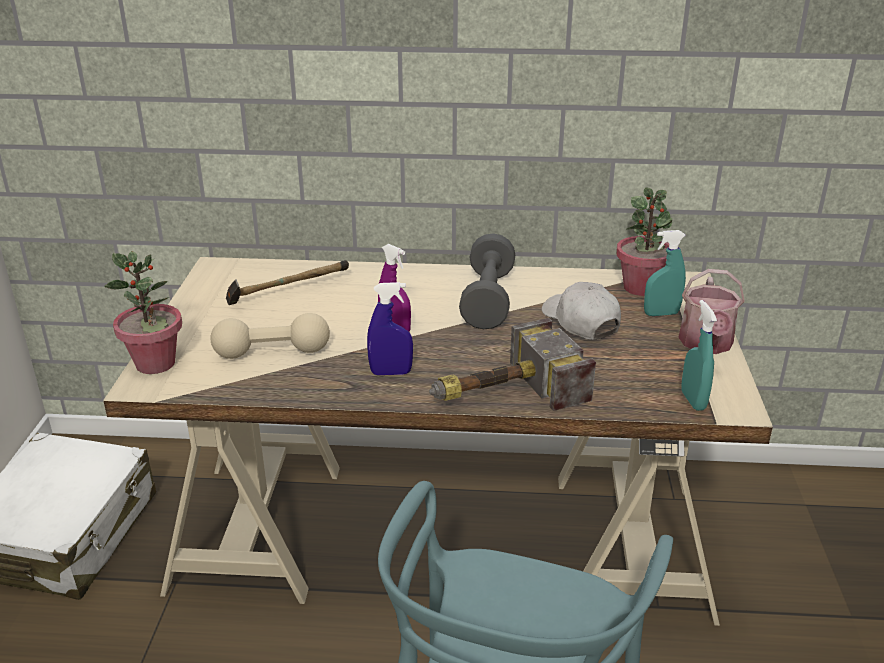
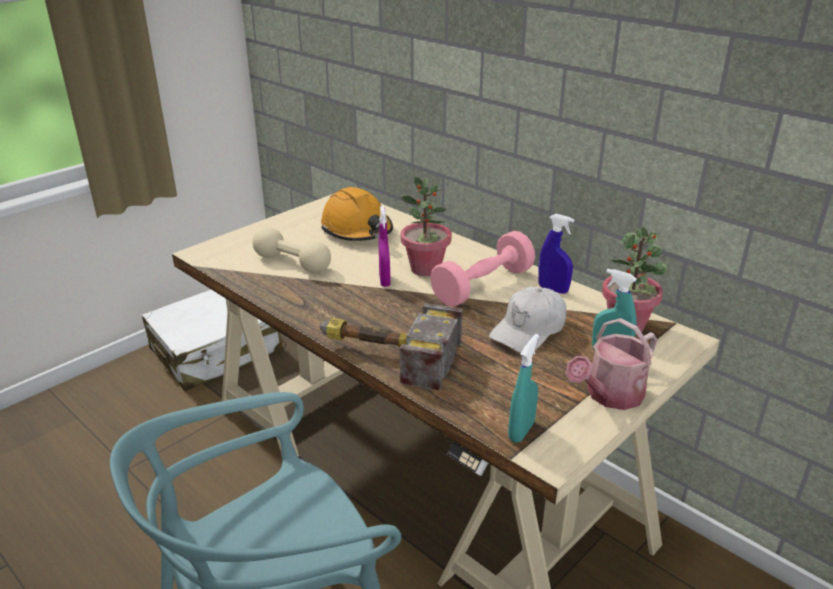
camera: 40 degrees right, 0 degrees up
(155, 364) = (225, 244): potted plant -> potted plant (425, 269)
(286, 294) = (357, 230): hammer -> orange hard hat
(391, 373) = (338, 306): blue spray bottle -> blue spray bottle (553, 289)
(488, 300) = (483, 286): grey dumbbell -> pink dumbbell
(580, 321) = (529, 330): white cap -> white cap turned 150 degrees counterclockwise

